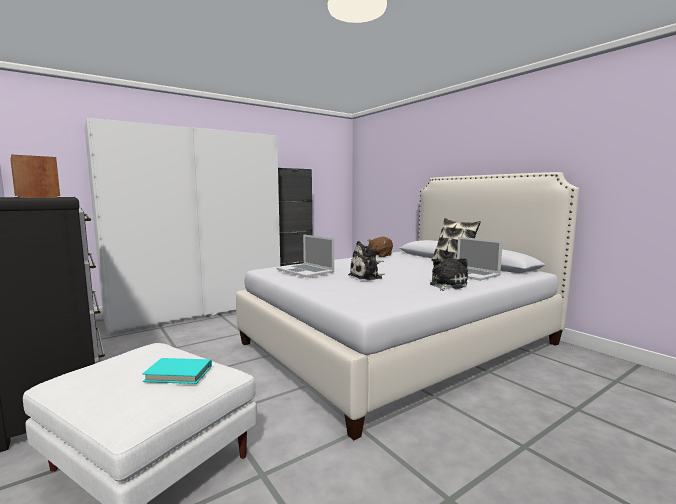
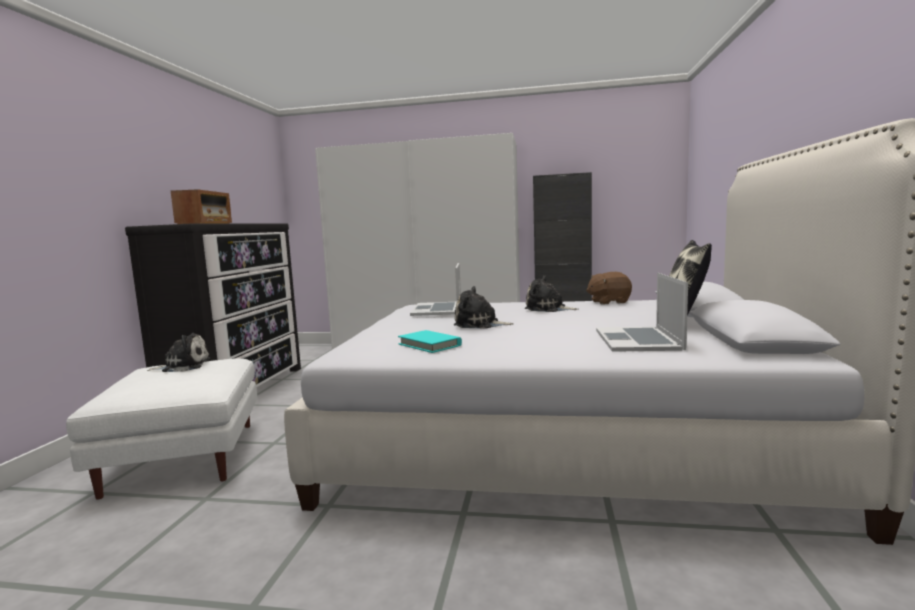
camera: 45 degrees right, 0 degrees up
(178, 374) = (180, 381): turquoise book -> turquoise book (429, 345)
(447, 285) = (534, 348): plush toy -> plush toy (183, 366)

